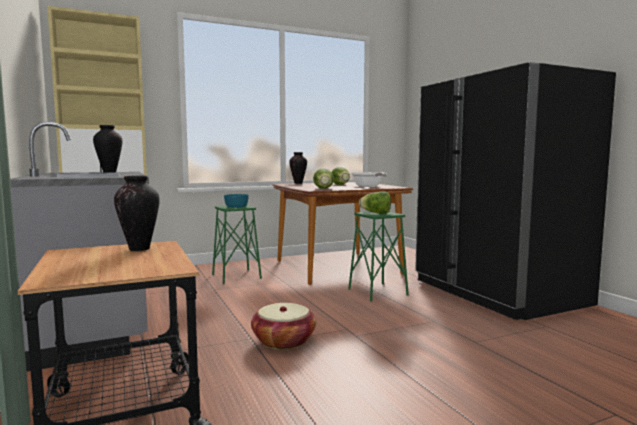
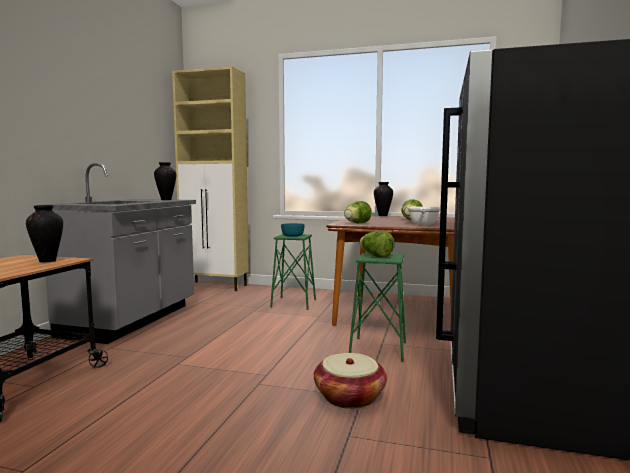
camera: 40 degrees right, 0 degrees up
(284, 341) = (199, 368): basket -> basket (349, 397)

